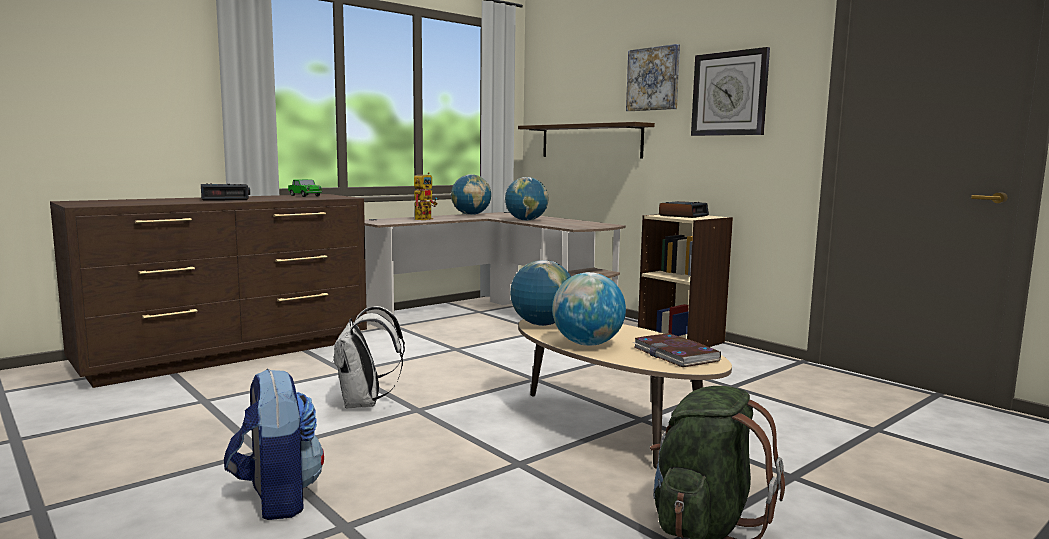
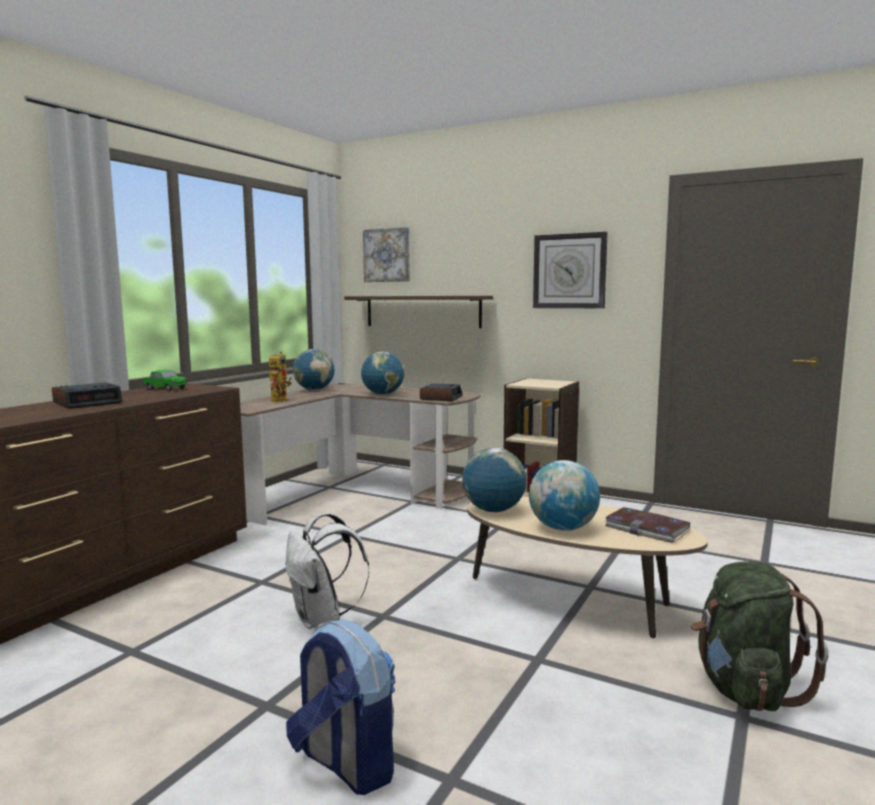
camera: 20 degrees left, 0 degrees up
(653, 79) = (490, 255): picture -> picture (387, 255)
(683, 215) = (537, 382): alarm clock -> alarm clock (441, 398)

